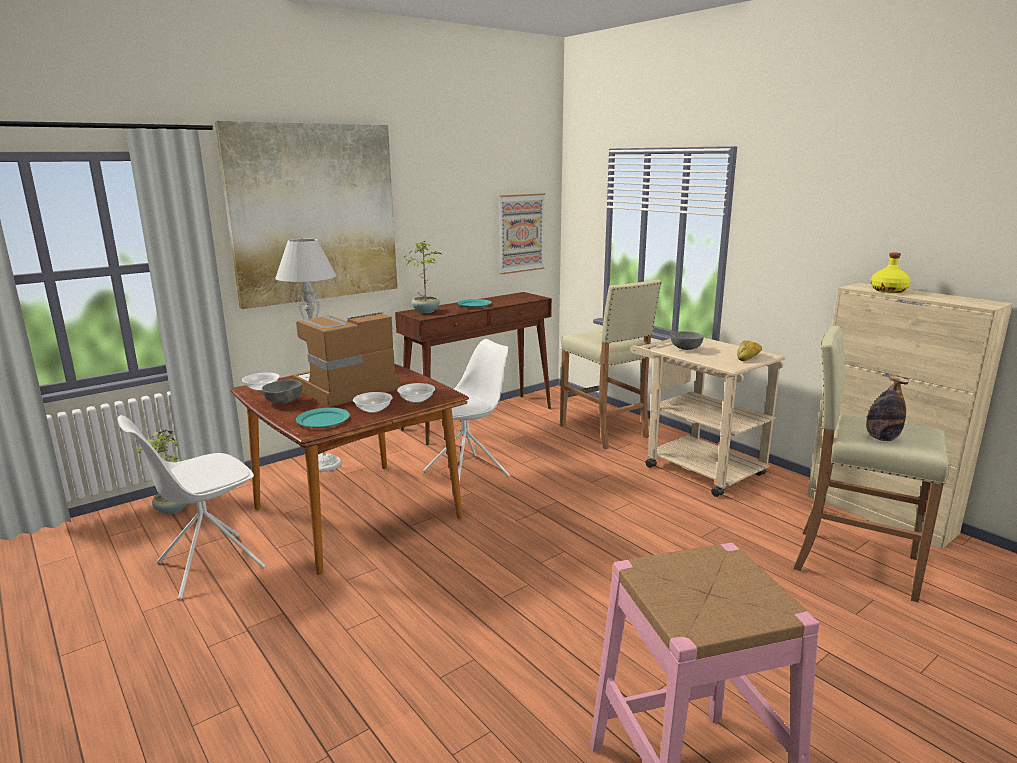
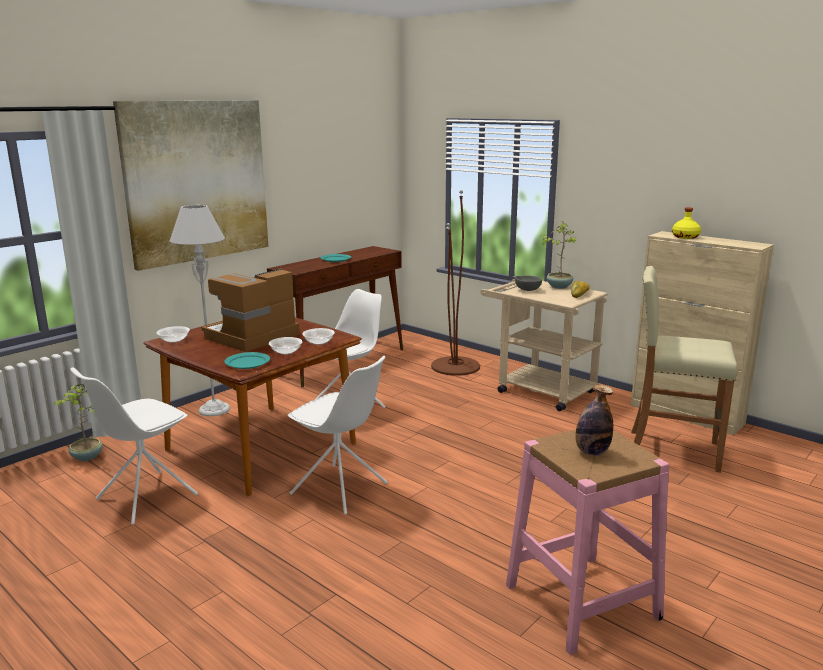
camera: 10 degrees left, 0 degrees up
(283, 403) = (202, 351): grey bowl -> none
(425, 577) = (340, 489): none -> white chair
(426, 311) = (295, 266): potted plant -> potted plant (559, 286)
(521, 233) = (369, 193): picture -> none
(604, 431) = (455, 366): beige stool -> brown floor lamp
(881, 438) = (689, 350): bottle -> bottle (592, 452)

